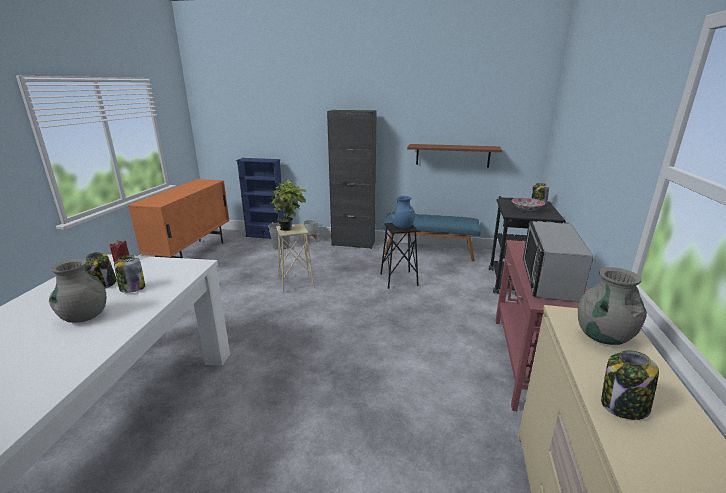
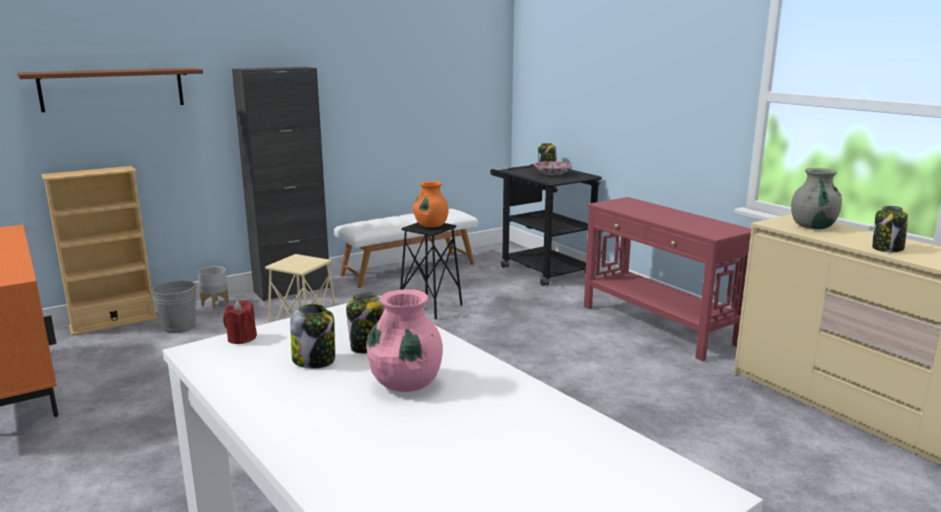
camera: 45 degrees left, 5 degrees down
(84, 316) = (406, 383): grey vase -> pink vase
(266, 235) = (114, 322): blue bookcase -> beige bookcase
(289, 229) = (298, 264): potted plant -> none
(402, 226) = (431, 225): blue vase -> orange vase
(429, 251) = (408, 269): blue bench -> white bench
(452, 155) = (412, 125): brown shelf -> brown shelf (113, 89)
(548, 280) = (683, 221): microwave -> none

